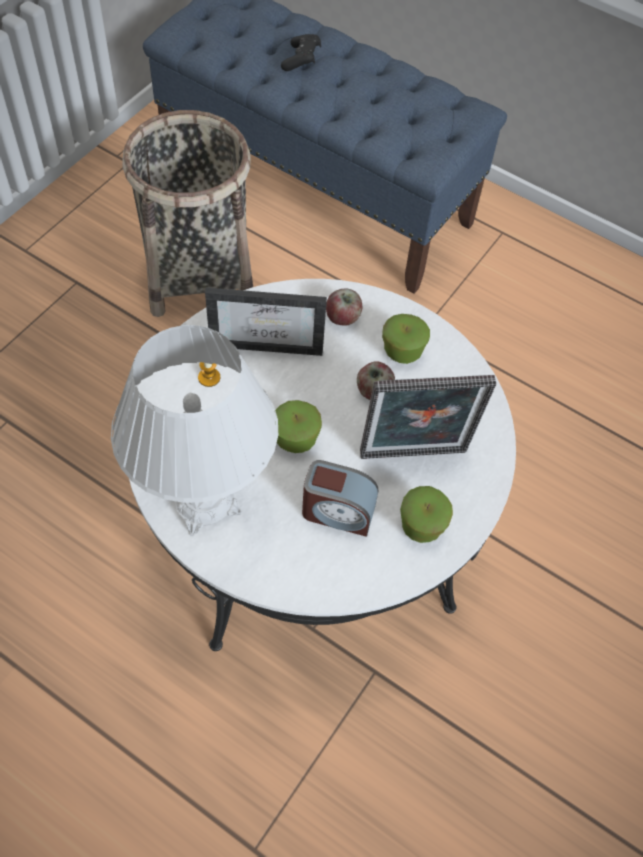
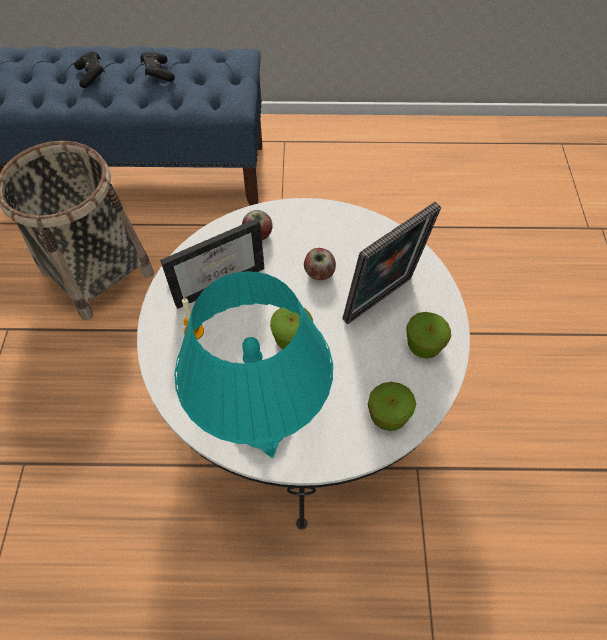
camera: 30 degrees left, 0 degrees up
(204, 503) = (262, 426): white table lamp -> turquoise table lamp
(337, 512) = (361, 371): alarm clock -> none
(371, 90) = (158, 73): none -> black game controller
(402, 351) = (316, 235): apple -> apple (388, 415)

